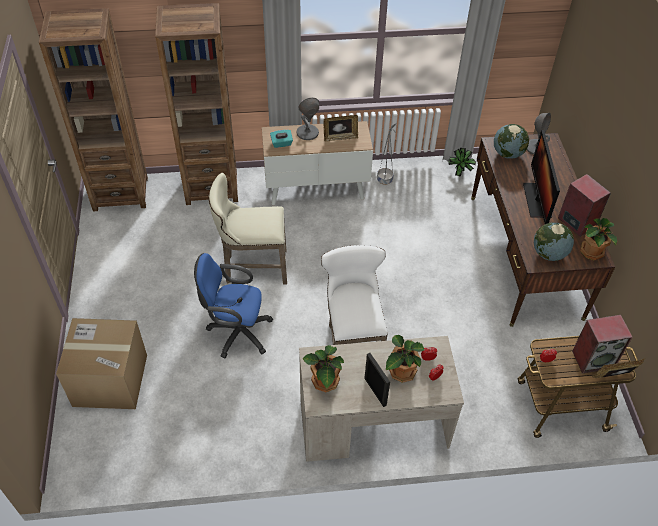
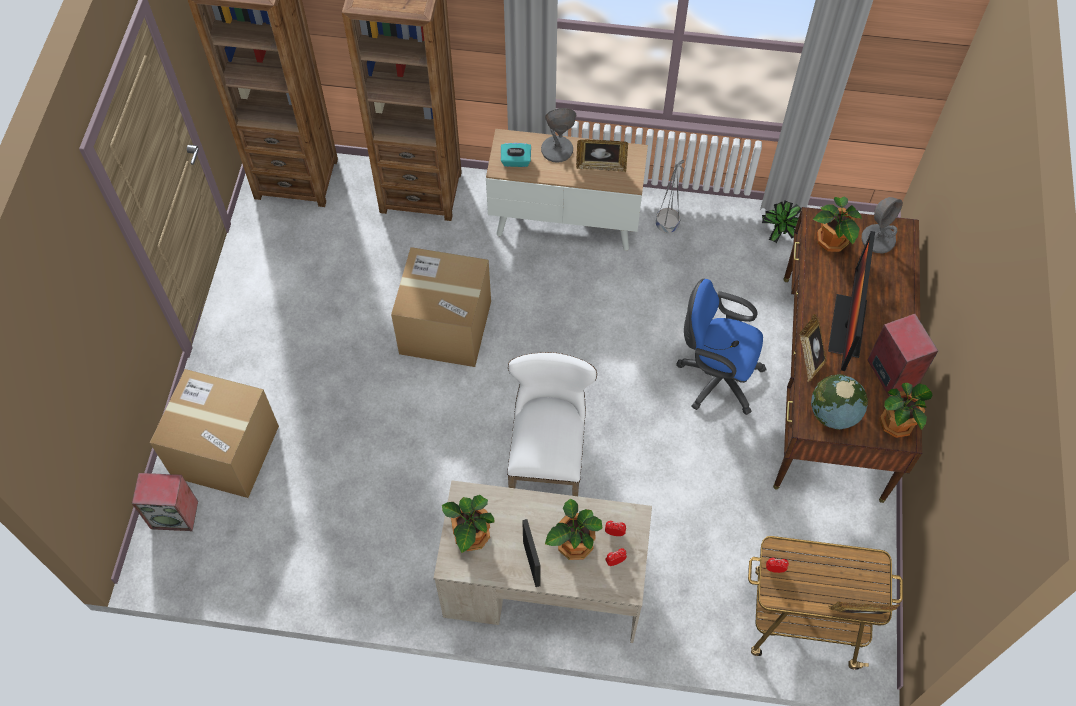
camera: 15 degrees right, 10 degrees up
(236, 332) = (400, 418): blue office chair -> blue office chair (715, 377)
(252, 268) = (445, 327): beige stool -> cardboard box
(507, 154) = (831, 241): globe -> potted plant
(520, 223) = (809, 357): none -> picture frame
(593, 358) = (841, 581): speaker -> speaker (175, 514)

